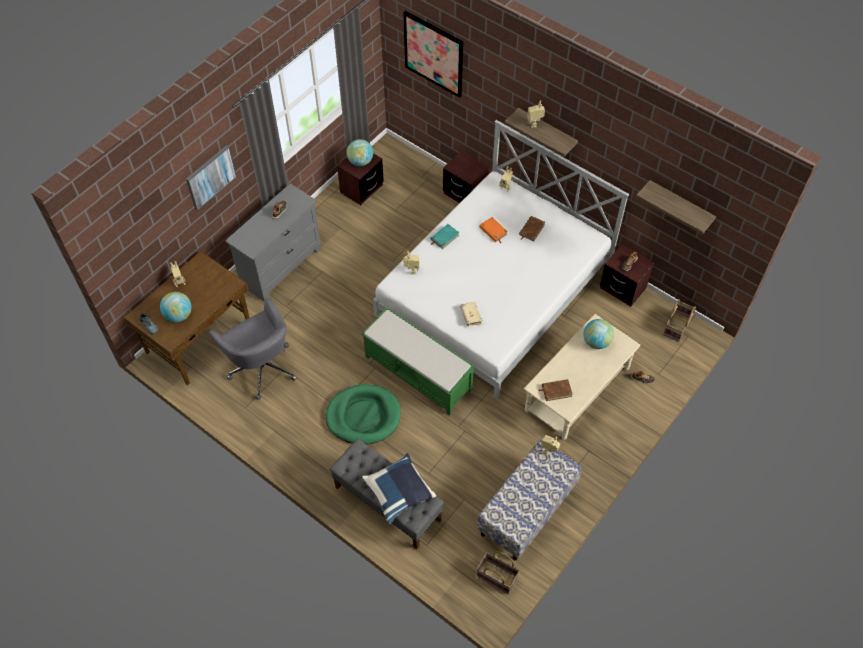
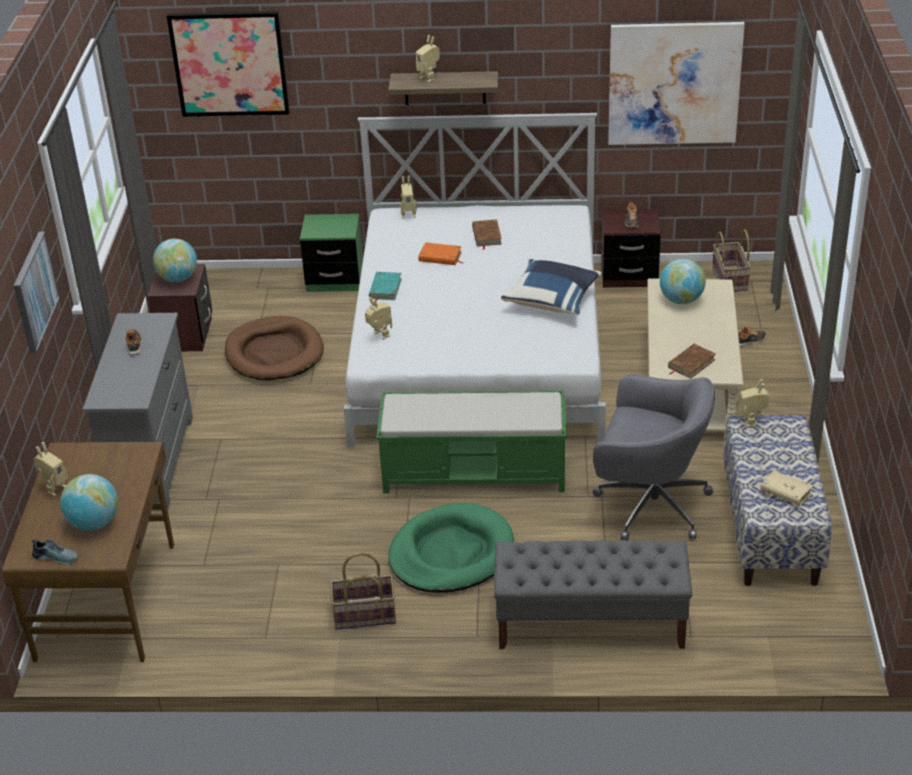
camera: 35 degrees left, 20 degrees down
(262, 367) = (242, 580): grey office chair -> grey office chair (649, 505)
(392, 228) = (274, 353): none -> brown dog bed
(399, 492) = (619, 561): blue pillow -> blue pillow (553, 300)
(465, 194) = (335, 280): brown nightstand -> green nightstand
(471, 316) = (508, 341): beige book -> beige book (785, 493)
(496, 577) = (816, 615): basket -> basket (364, 616)
(680, 205) = (674, 83): shelf -> picture

